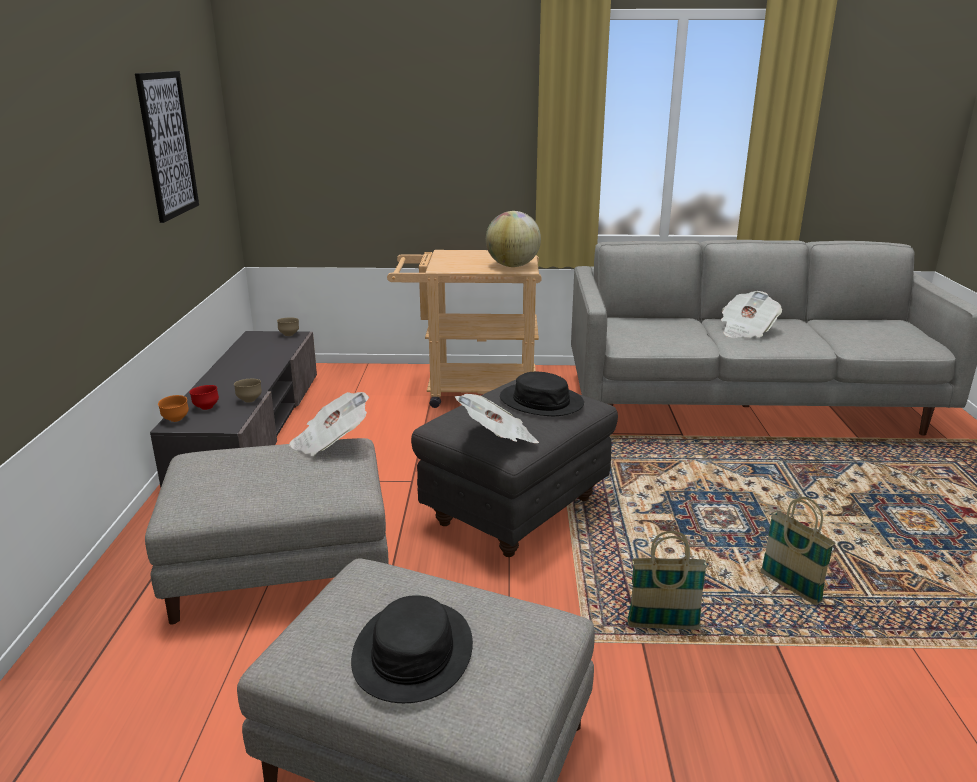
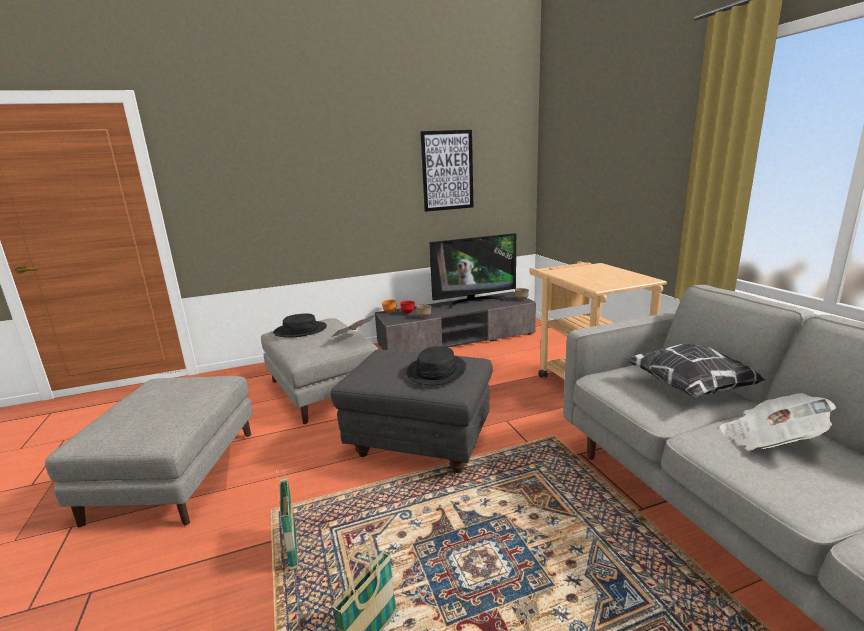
camera: 70 degrees right, 5 degrees down
(242, 359) = (473, 301): none -> television
(412, 652) = (145, 404): black hat -> black hat (300, 330)
(497, 438) = (364, 370): newspaper -> none
(512, 266) = (598, 283): globe -> none
(661, 325) = (690, 387): none -> pillow

